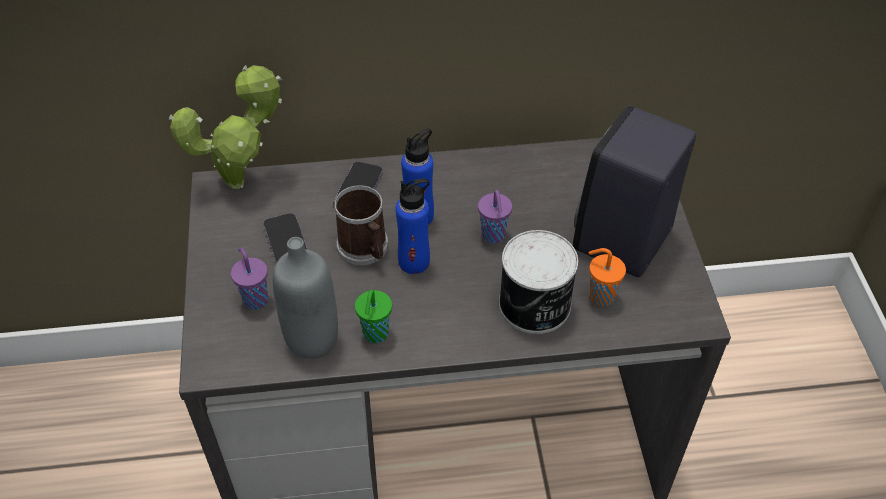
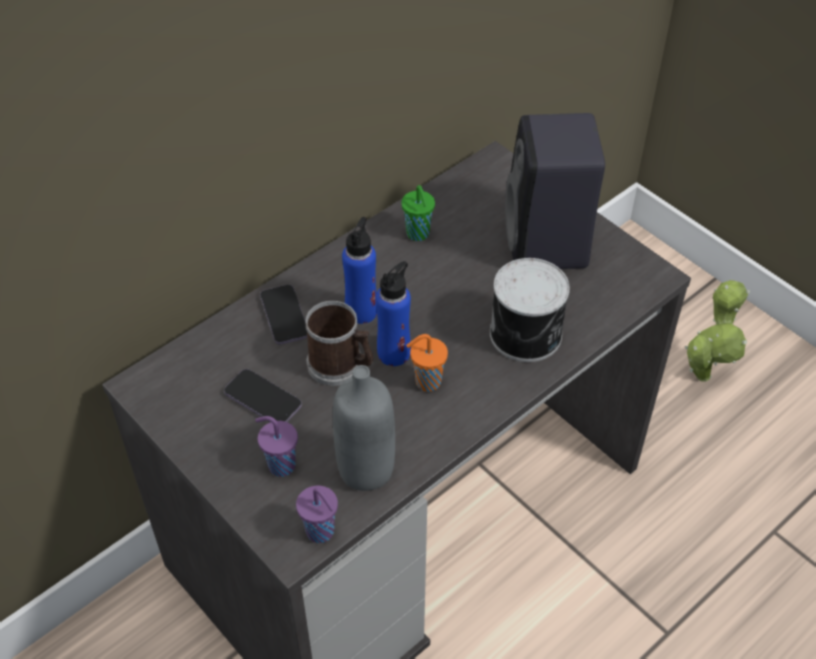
camera: 35 degrees left, 0 degrees up
(242, 180) = (162, 365): potted plant -> potted plant (704, 372)
(375, 335) = (418, 434): green cup -> green cup (418, 234)
(493, 236) = (441, 295): purple cup -> purple cup (321, 532)
(600, 296) = (570, 299): orange cup -> orange cup (426, 382)

